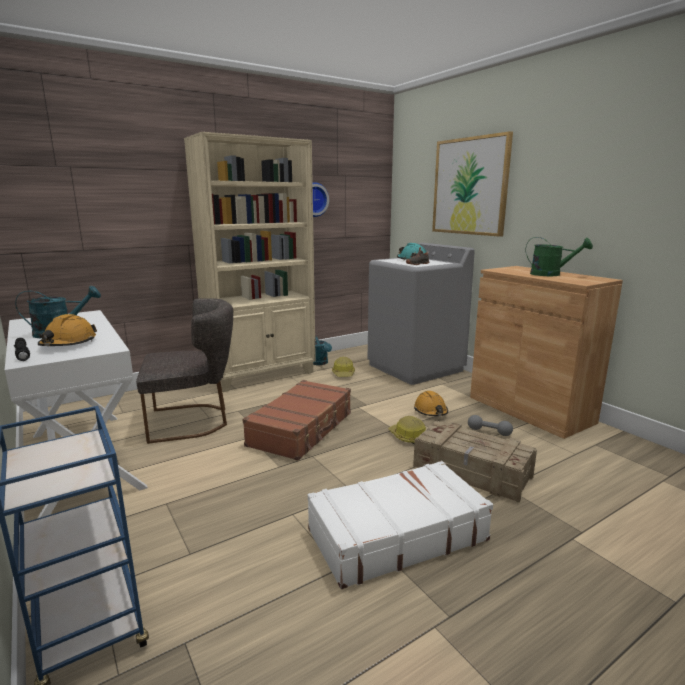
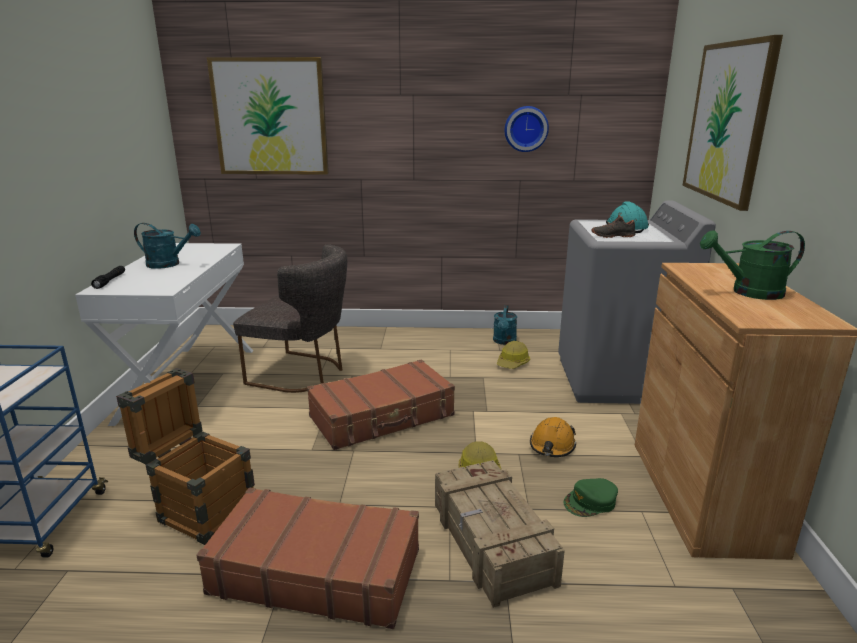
camera: 35 degrees right, 5 degrees up
(68, 343) = (152, 278): orange hard hat -> none
(97, 189) = (270, 117): none -> picture
(245, 540) = (200, 508): none -> crate
(262, 374) = (425, 340): beige bookcase -> none
(396, 534) = (316, 570): white suitcase -> brown suitcase
(489, 432) = (590, 502): grey dumbbell -> green cap
(551, 274) = (748, 292): green watering can -> green watering can turned 120 degrees clockwise

